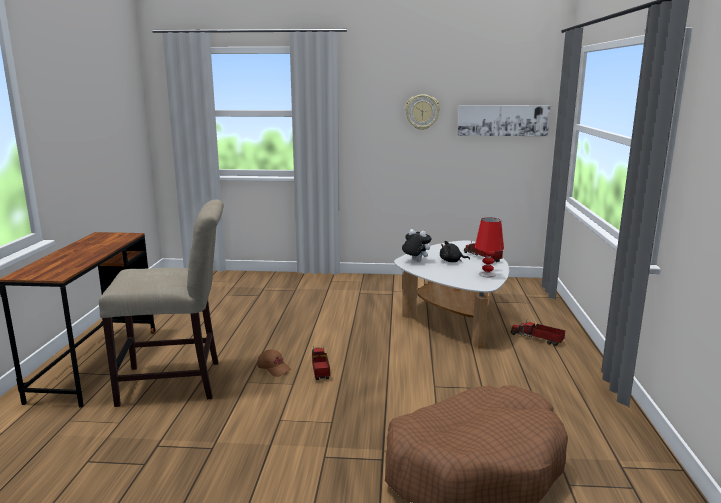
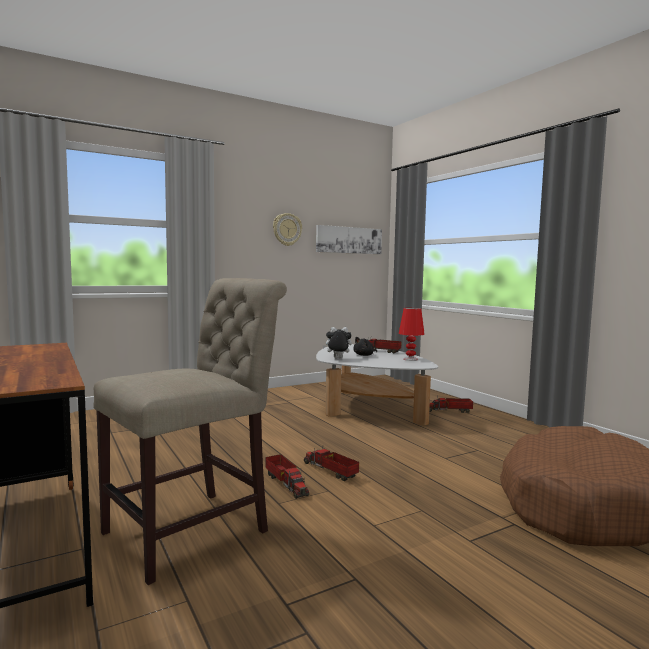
camera: 35 degrees left, 10 degrees down
(274, 368) = (286, 483): brown cap -> toy truck

